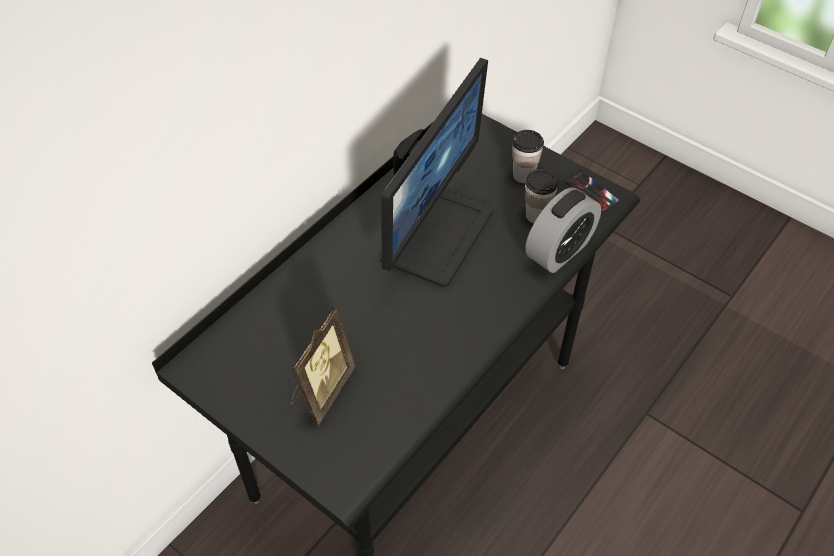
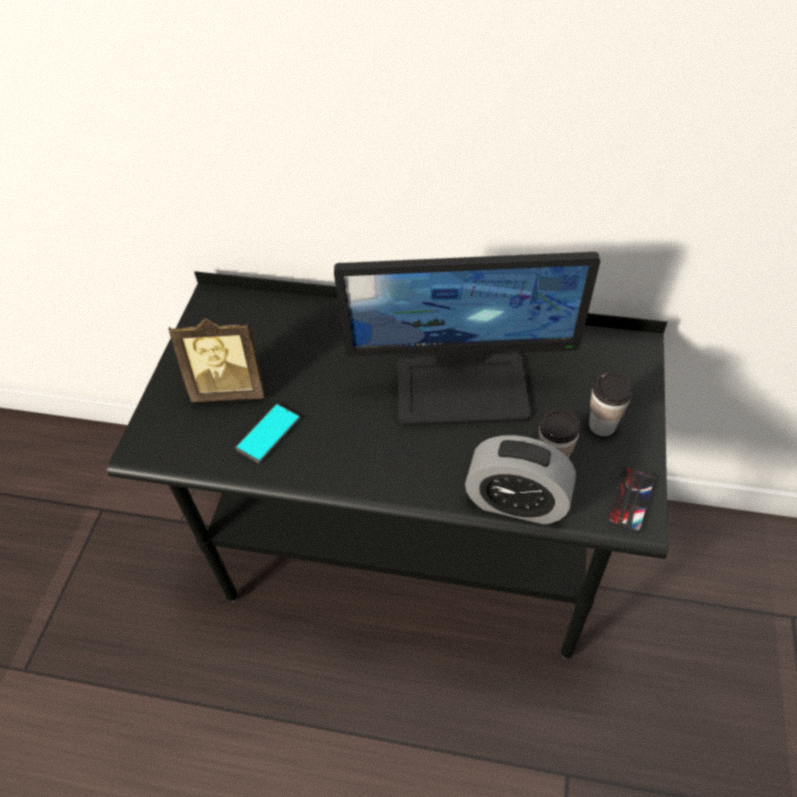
camera: 65 degrees right, 0 degrees up
(394, 379) = (268, 434): none -> phone

